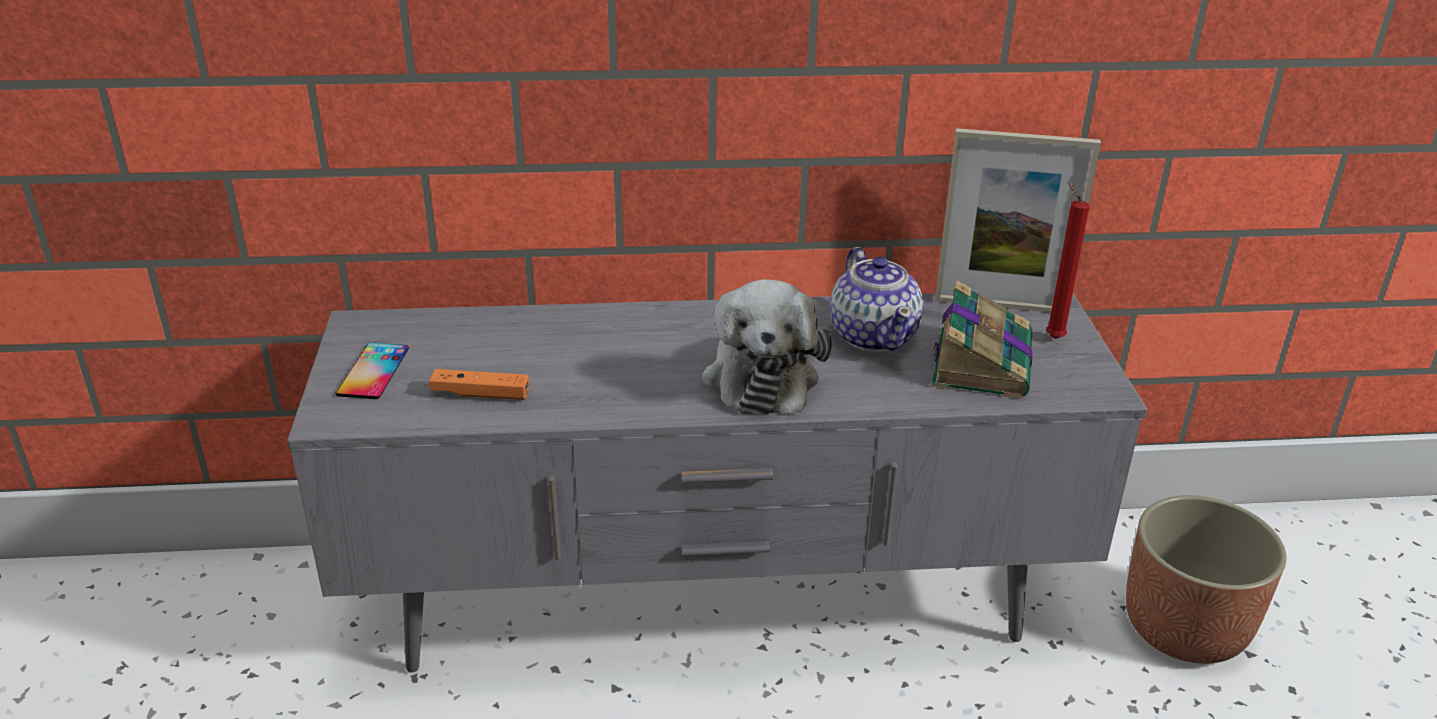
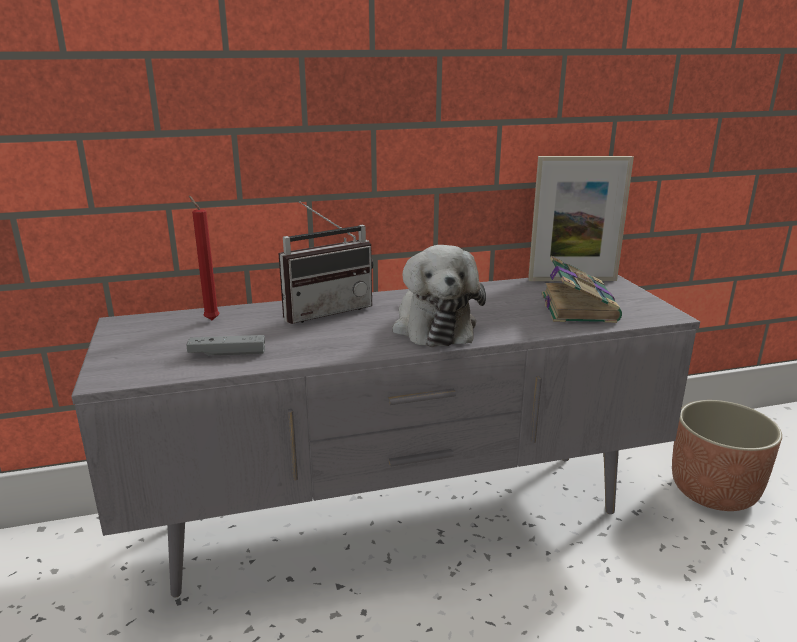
camera: 10 degrees left, 10 degrees down
(373, 371) = (138, 348): phone -> none
(480, 394) = (227, 353): orange game controller -> grey game controller
(624, 329) = (325, 310): none -> radio
(874, 335) = (499, 300): teapot -> none
(1052, 337) = (615, 292): red candle -> red candle (210, 319)

